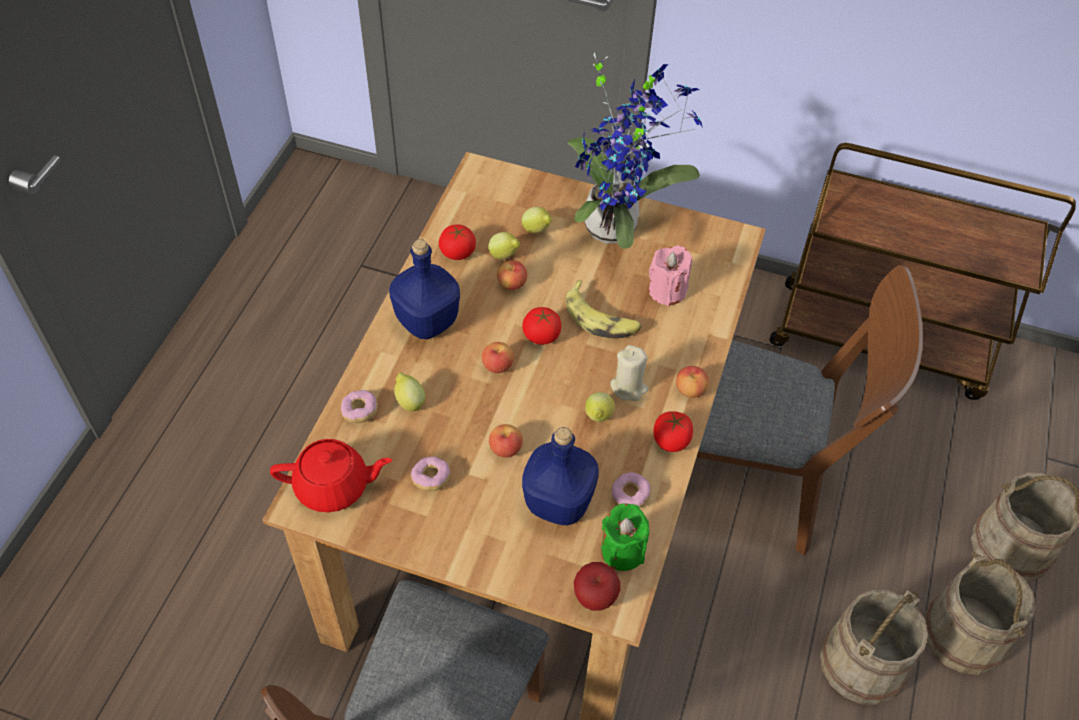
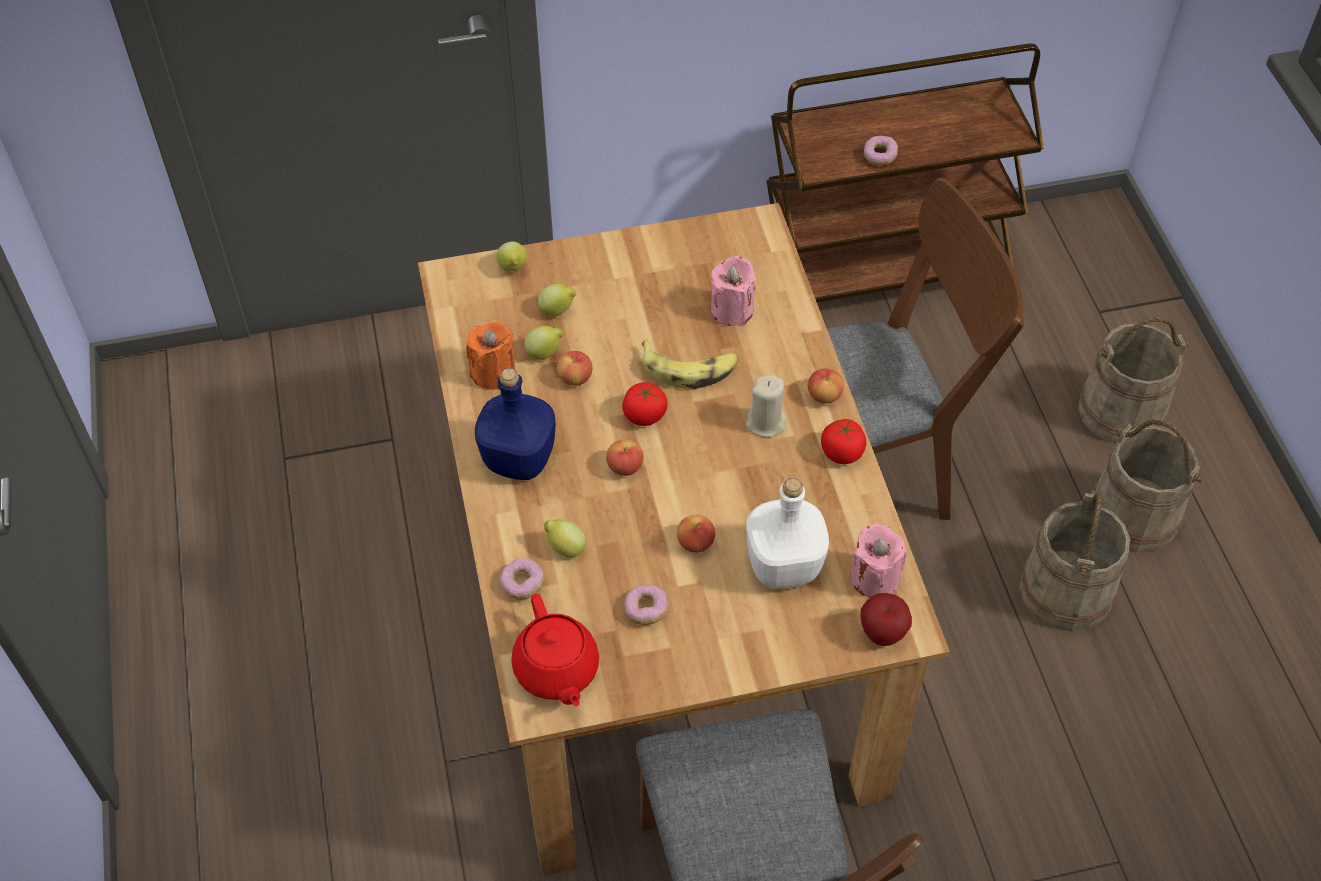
camera: 30 degrees left, 0 degrees up
(334, 486) = (556, 670): red teapot -> red teapot turned 105 degrees clockwise
(457, 252) = (494, 373): tomato -> orange candle
(557, 502) = (782, 566): blue bottle -> white bottle
(598, 417) = (759, 466): lemon -> lemon (513, 269)
(616, 224) = (632, 266): potted plant -> none
(622, 551) = (874, 578): green candle -> pink candle
(630, 495) = (843, 523): donut -> donut (879, 156)

